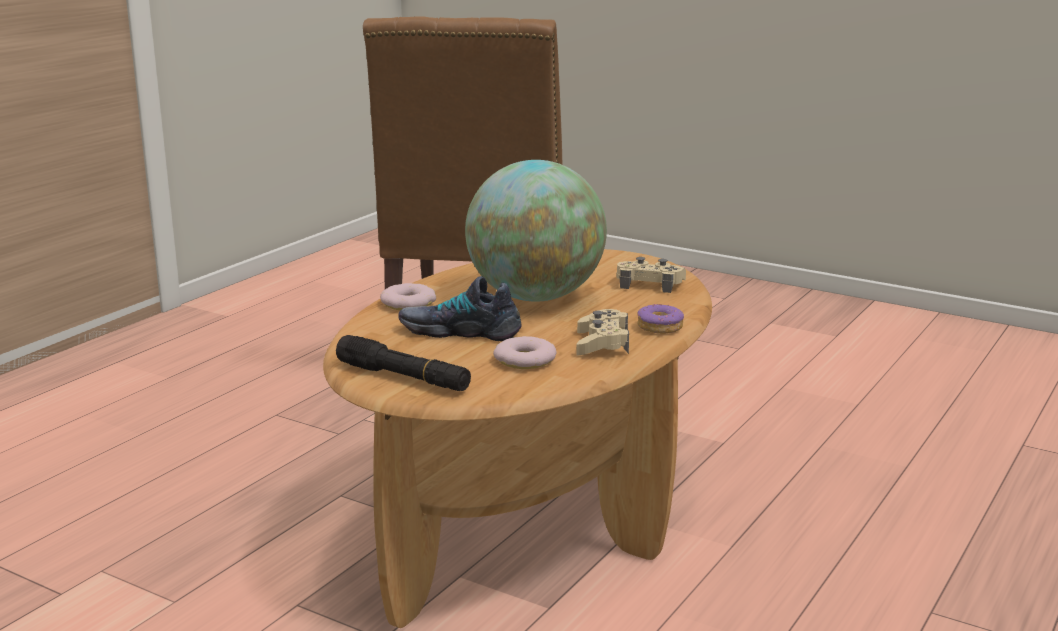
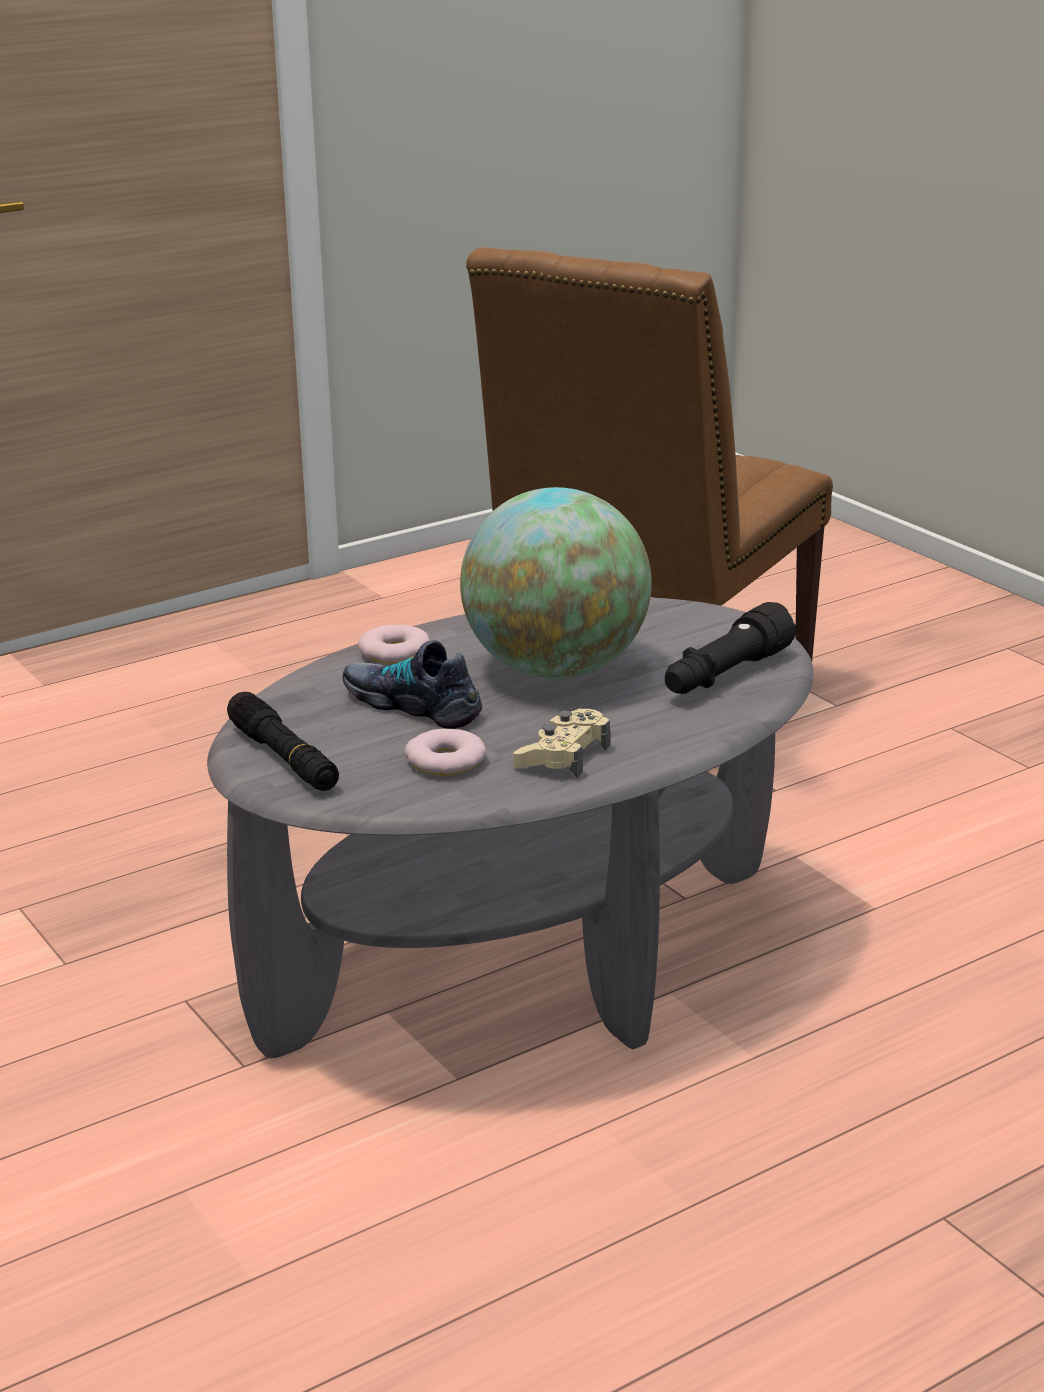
camera: 25 degrees right, 5 degrees up
(529, 520) = (527, 959): brown coffee table -> grey coffee table
(650, 284) = (725, 675): beige game controller -> black flashlight
(660, 327) = (663, 745): donut -> none

